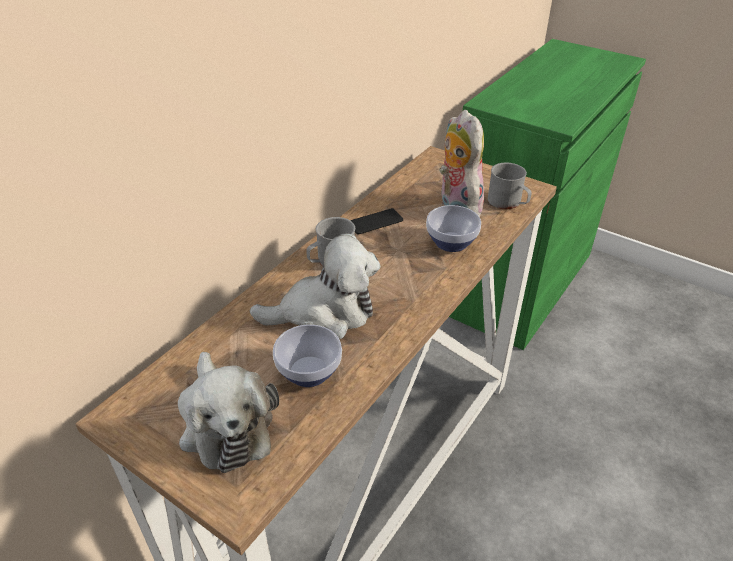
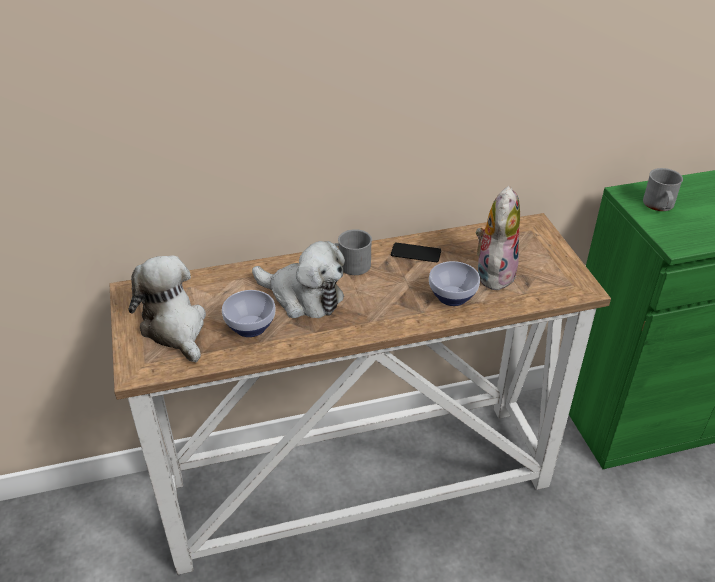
camera: 40 degrees right, 0 degrees up
(226, 424) = (175, 328): plush toy -> plush toy turned 135 degrees clockwise
(508, 203) = (543, 290): grey mug -> grey mug (659, 206)

